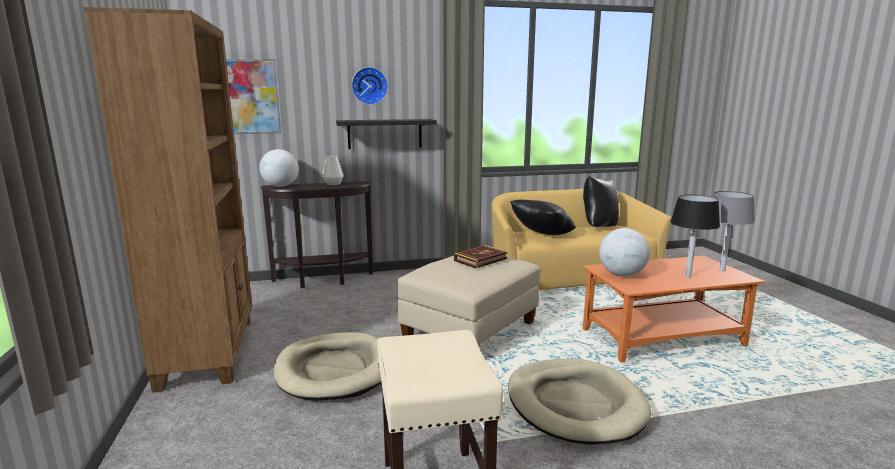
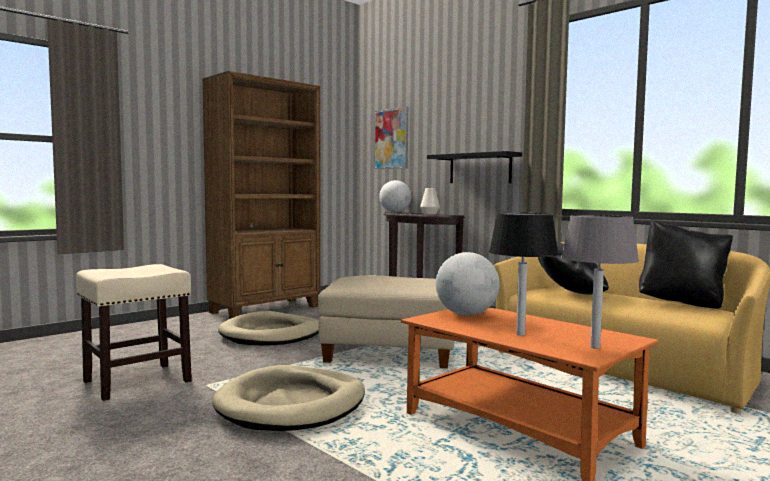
camera: 60 degrees right, 10 degrees down
(369, 86) = (470, 122): wall clock -> none
(480, 259) = (407, 279): book -> none

